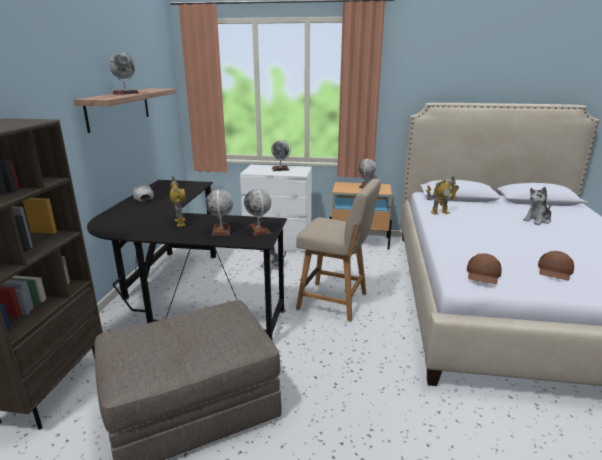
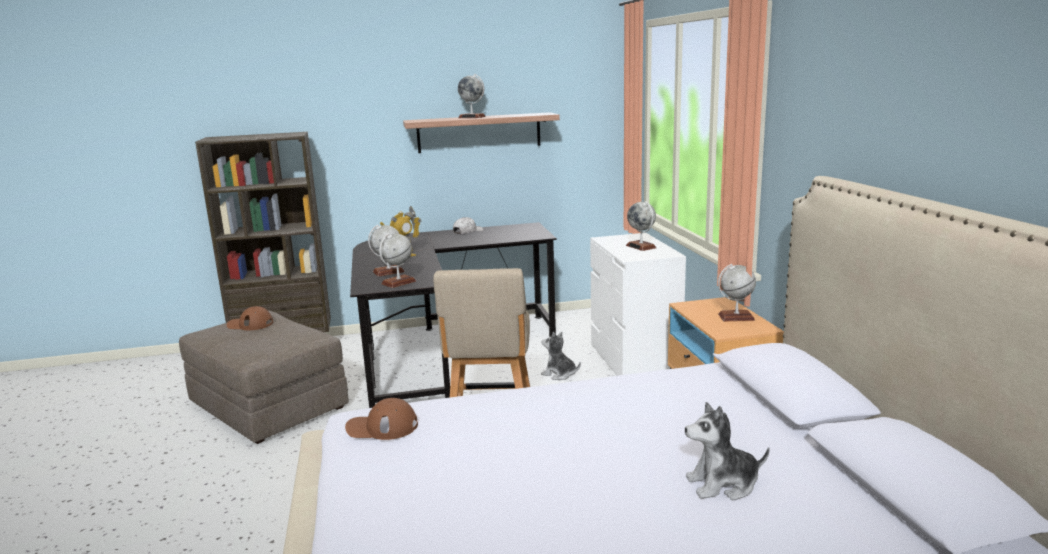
camera: 70 degrees right, 5 degrees down
(439, 212) = (654, 384): toy robot -> none
(537, 220) = (723, 484): plush toy -> plush toy turned 45 degrees counterclockwise
(555, 271) = (427, 491): brown cap -> brown cap (250, 324)

